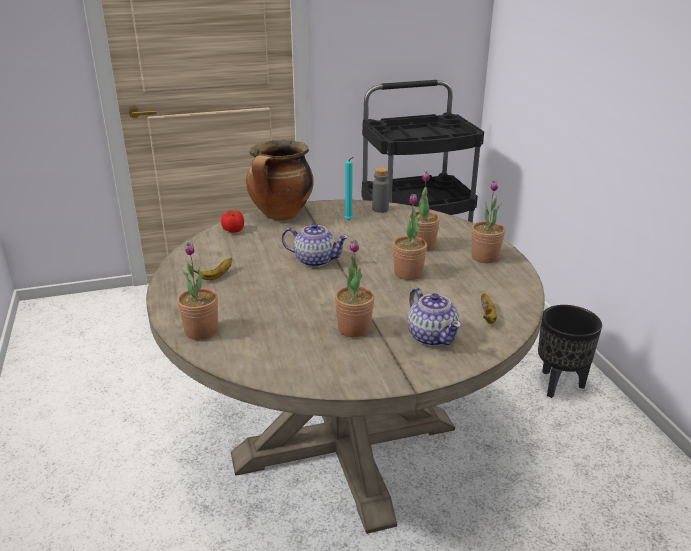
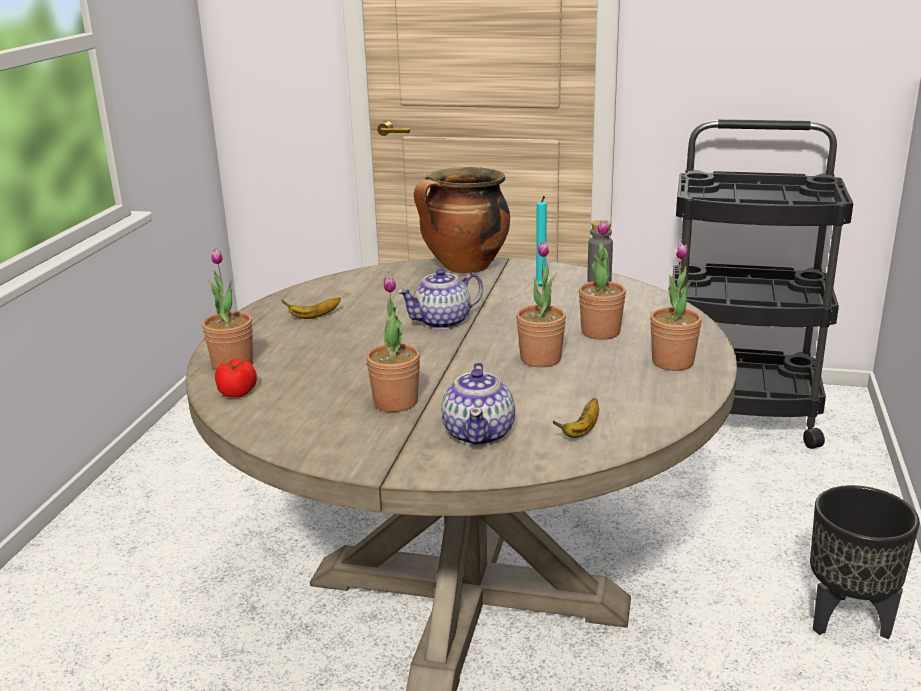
camera: 30 degrees right, 5 degrees down
(234, 230) = (391, 274): tomato -> tomato (238, 392)
(315, 260) = (443, 322): teapot -> teapot turned 105 degrees clockwise

